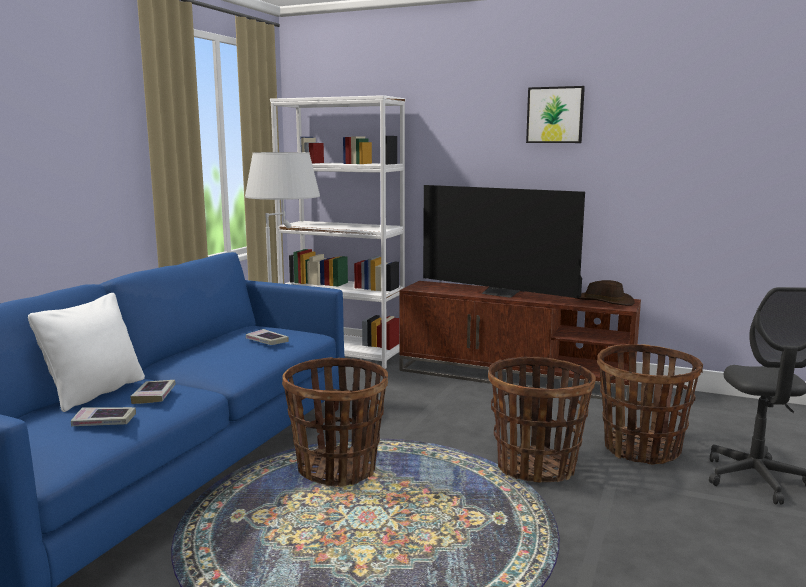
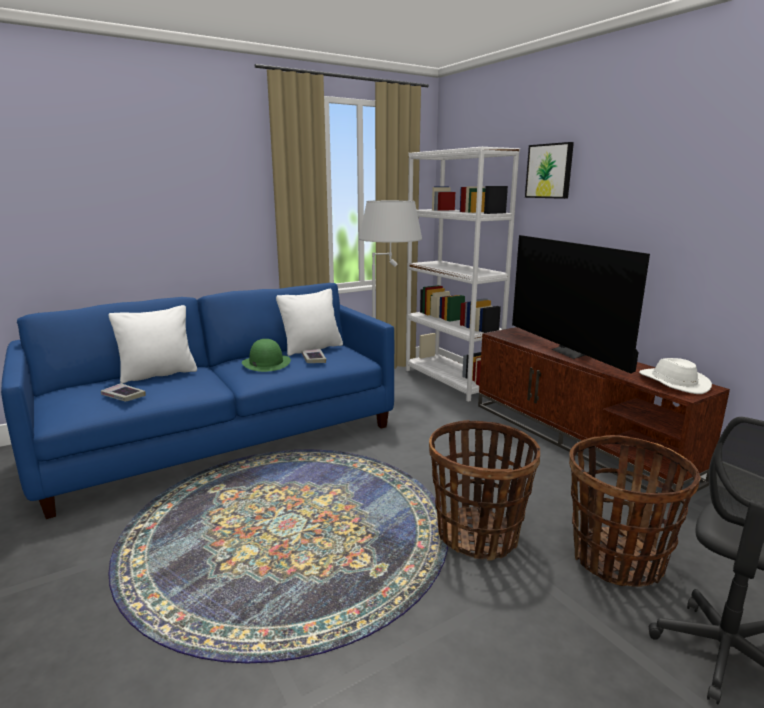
camera: 35 degrees right, 5 degrees up
(154, 395) = (177, 385): book -> none
(219, 354) = (266, 363): none -> green hat
(240, 333) = (312, 348): none -> white pillow
(337, 469) = (321, 477): basket -> none
(555, 115) = (658, 162): picture -> picture (549, 171)
(603, 301) = (672, 383): brown hat -> white hat

